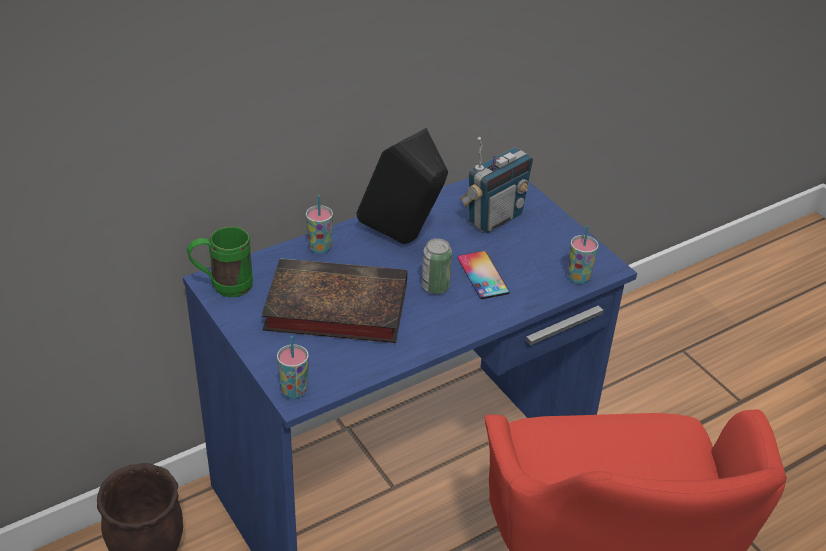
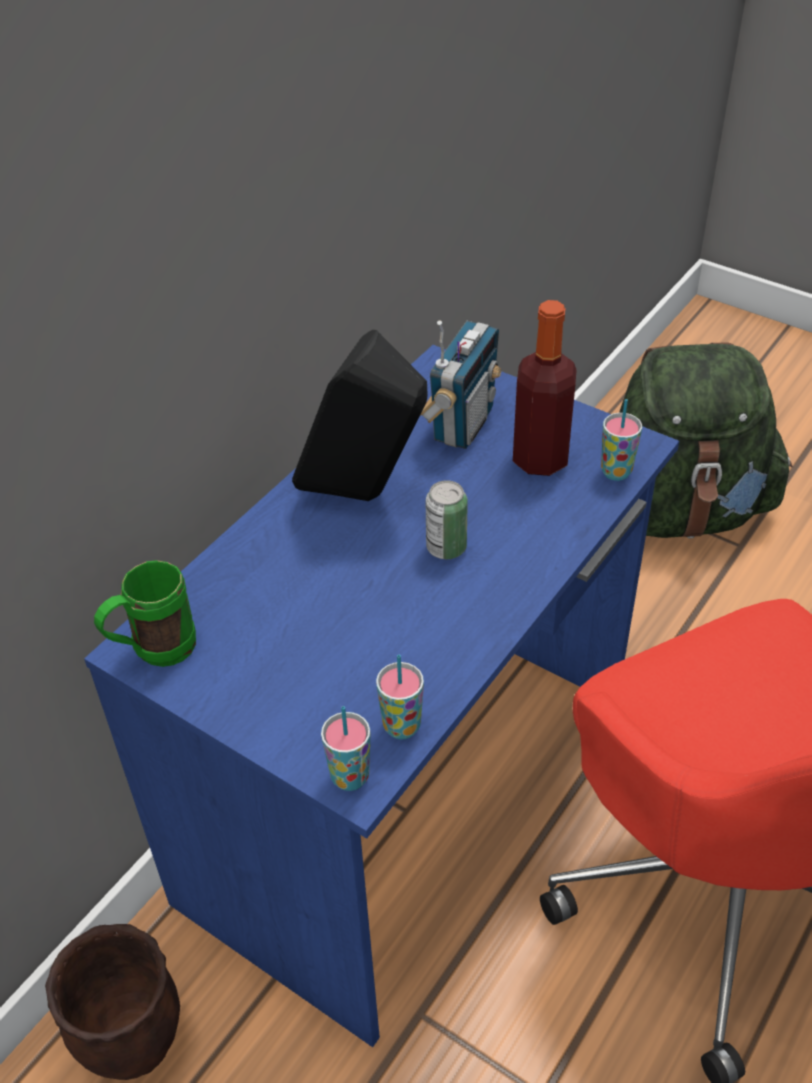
camera: 20 degrees left, 5 degrees up
(320, 248) = (258, 545): cup -> cup (401, 726)
(332, 308) = (328, 629): book -> none
(483, 275) = (497, 509): phone -> none
(532, 254) = (540, 459): none -> bottle
(705, 361) = (677, 511): none -> green backpack

